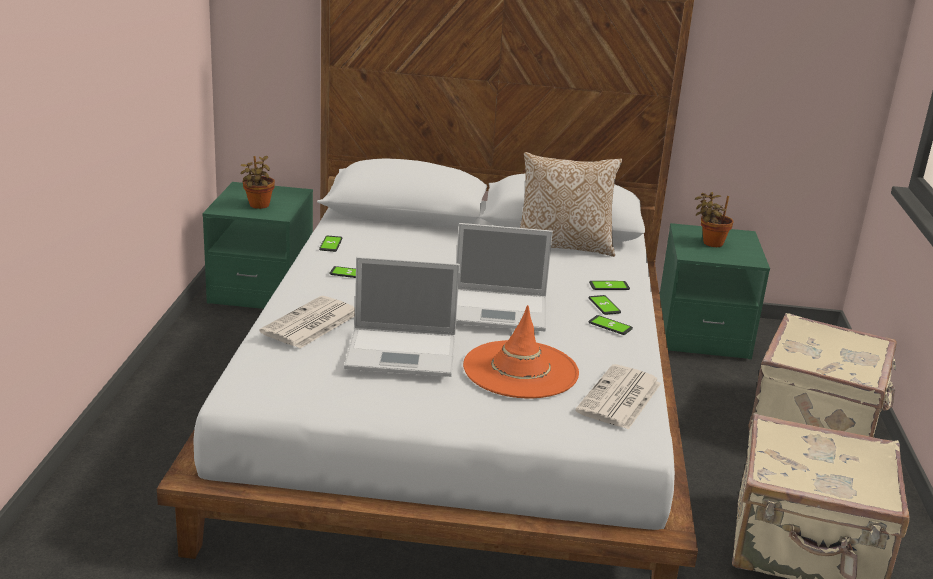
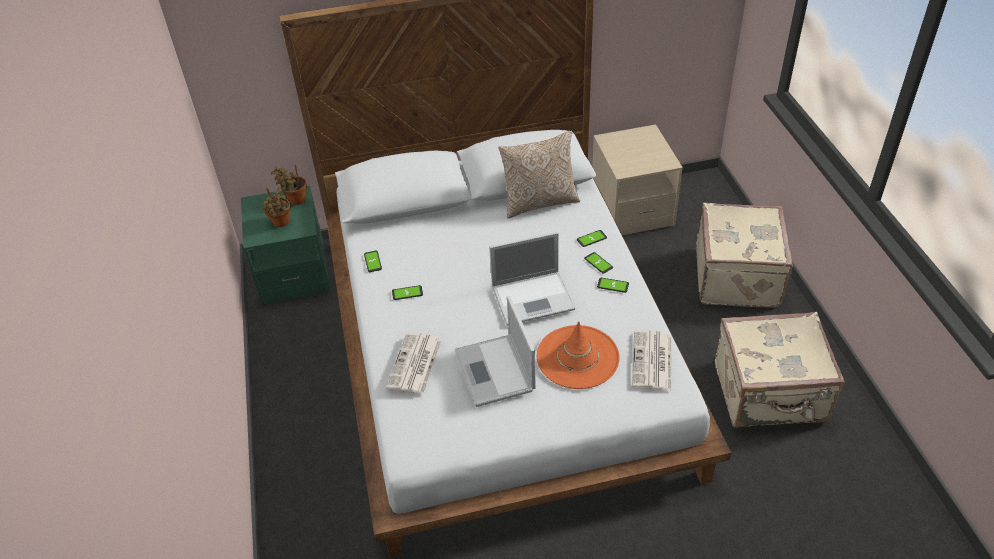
camera: 15 degrees left, 20 degrees up
(404, 352) = (495, 371): laptop -> laptop turned 90 degrees clockwise
(702, 334) = (632, 209): green nightstand -> beige nightstand
(710, 243) = (631, 151): potted plant -> potted plant (295, 200)

